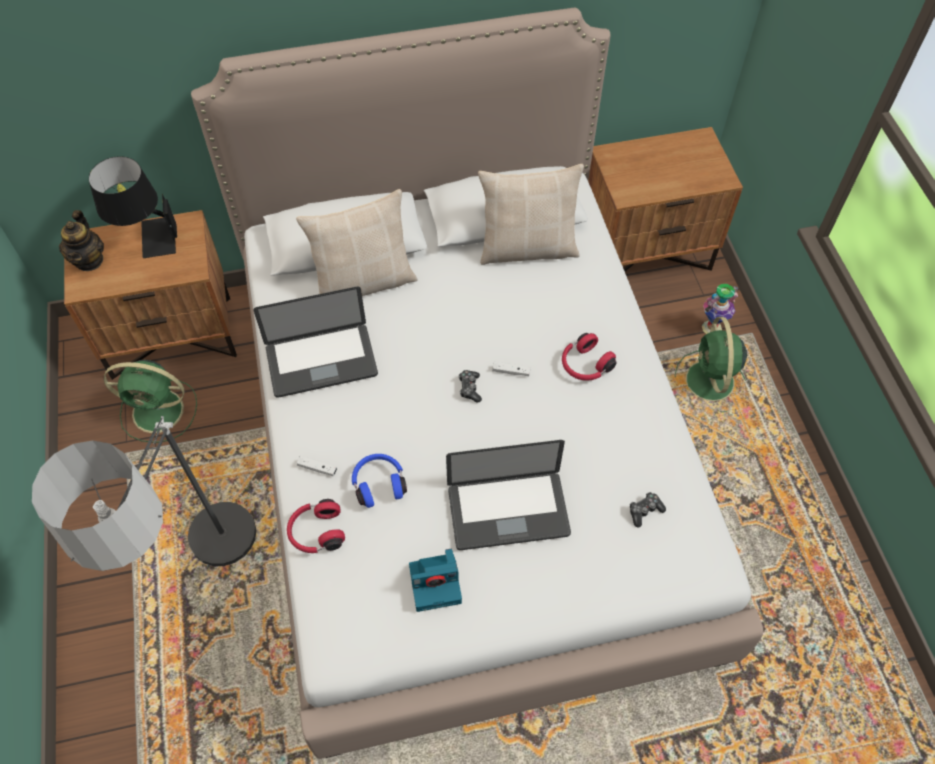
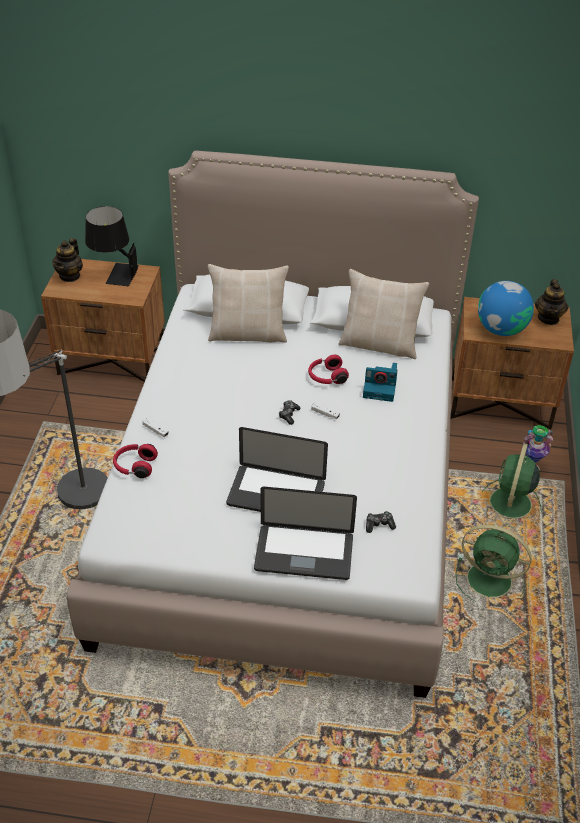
camera: 20 degrees right, 15 degrees down
(160, 411) = (80, 403): green fan -> green fan (491, 580)
(321, 361) = (192, 371): laptop -> laptop (304, 553)
(378, 484) = (192, 451): blue headphones -> none
(436, 583) = (201, 519): camera -> camera (380, 388)
(585, 365) = (383, 425): red headphones -> red headphones (326, 377)
(652, 181) = (501, 329): none -> globe
(696, 150) = (548, 318): none -> teapot

